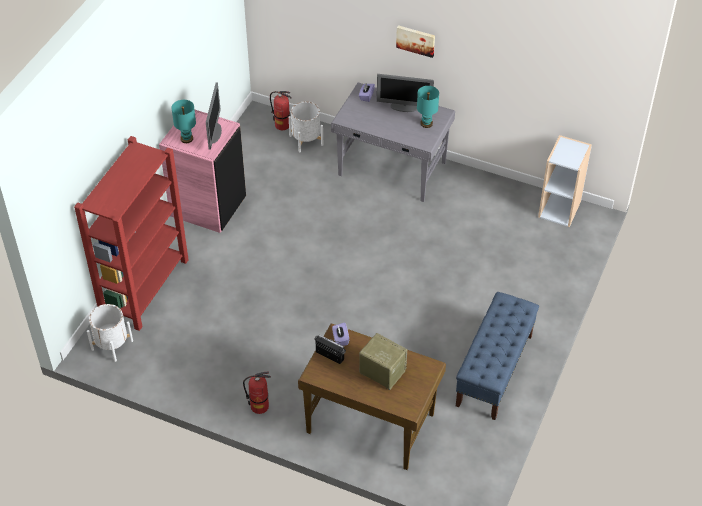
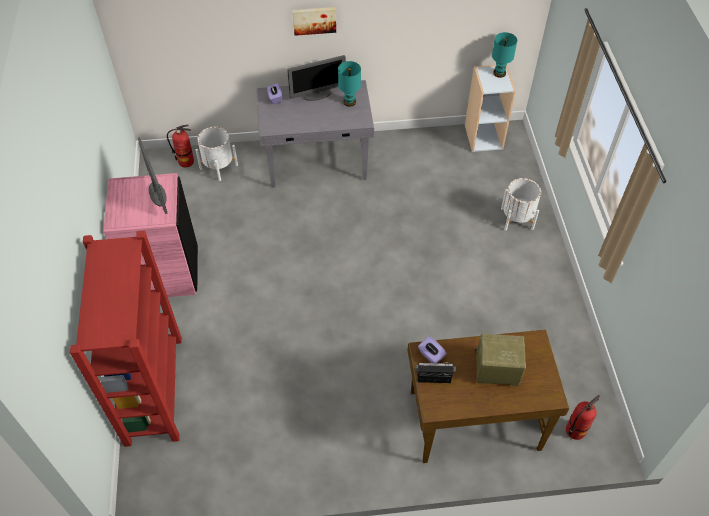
camera: 30 degrees left, 5 degrees up
(112, 345) = (159, 473): white planter -> white planter (517, 219)
(186, 138) = (130, 212): turquoise table lamp -> turquoise table lamp (499, 73)
(259, 406) = (358, 460): fire extinguisher -> fire extinguisher (575, 430)
(494, 371) = (542, 310): blue bench -> none

